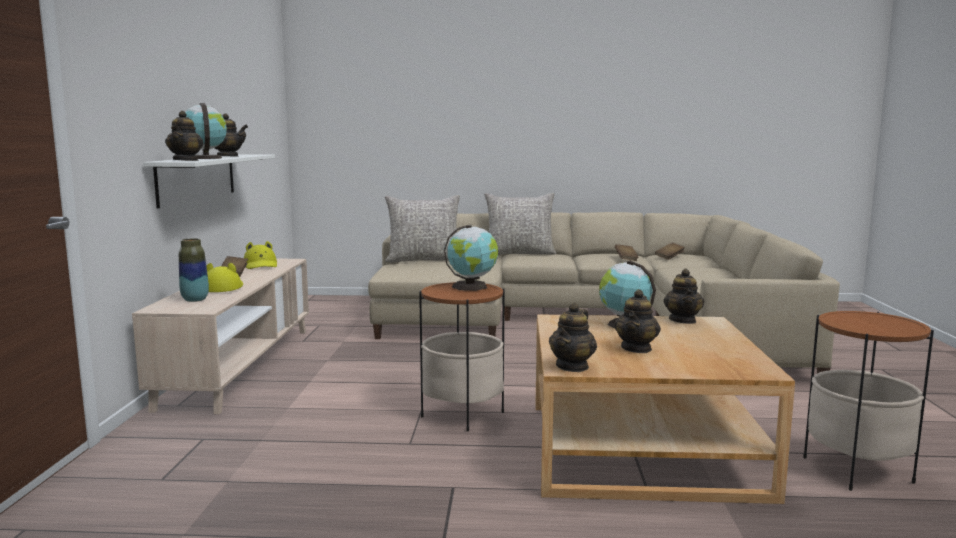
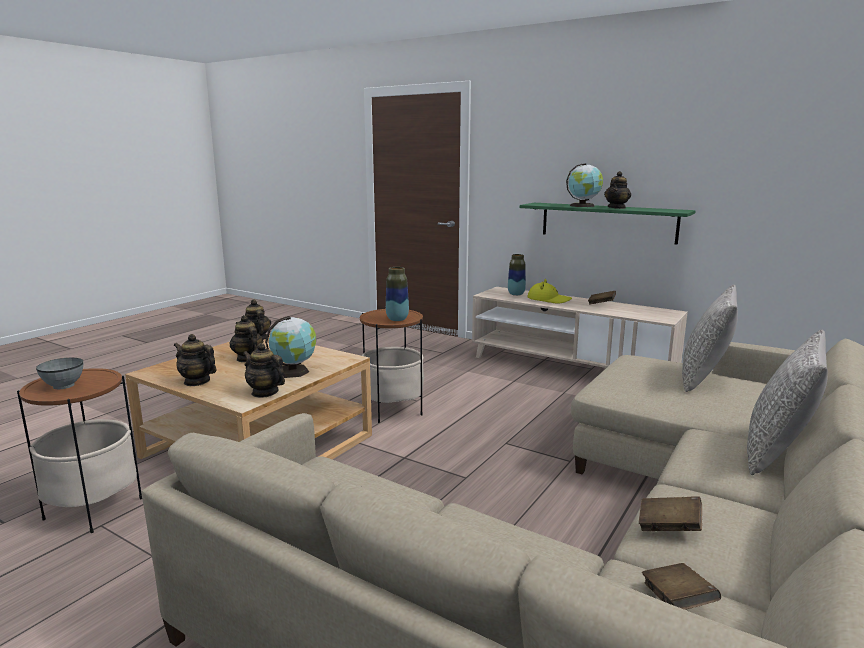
camera: 120 degrees right, 5 degrees up
(186, 160) = (542, 204): teapot -> teapot (197, 382)
(197, 178) = (607, 222): white shelf -> green shelf
(261, 265) = (640, 311): yellow hat -> none
(472, 286) = (397, 319): globe -> vase
(881, 324) = (64, 386): none -> grey bowl

